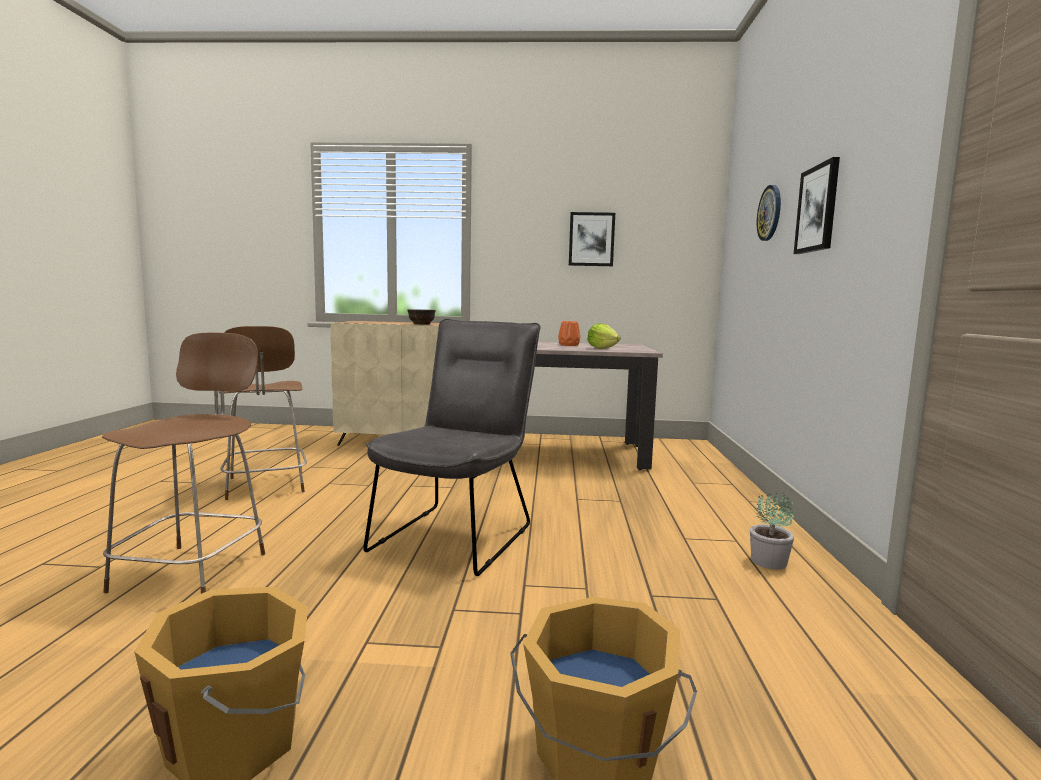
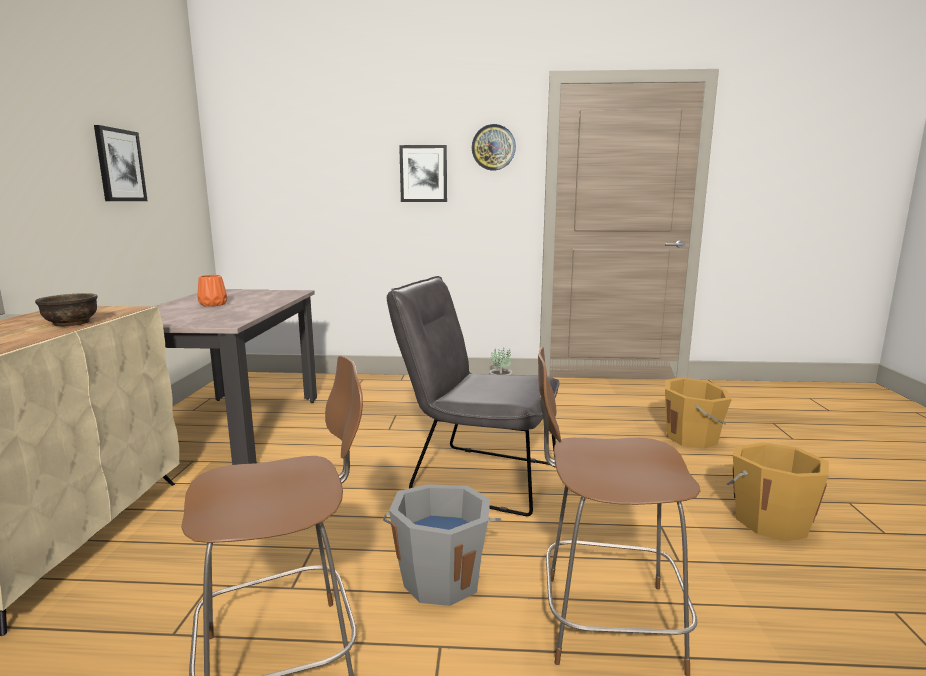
camera: 90 degrees left, 5 degrees up
(303, 518) = (442, 577): none -> grey bucket
(602, 348) = (261, 298): lettuce -> none
(770, 213) = (336, 163): wall clock -> wall clock (493, 147)

